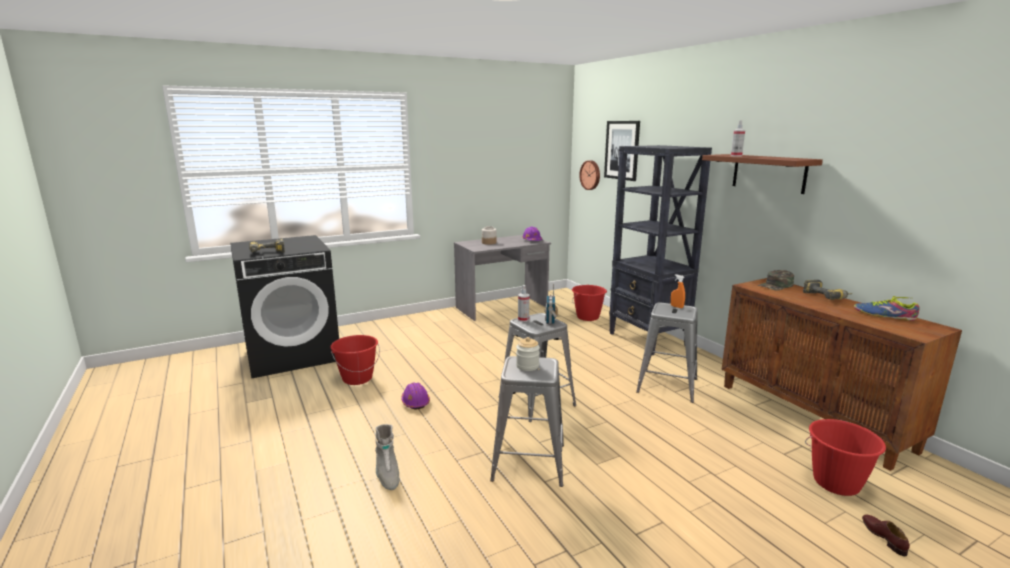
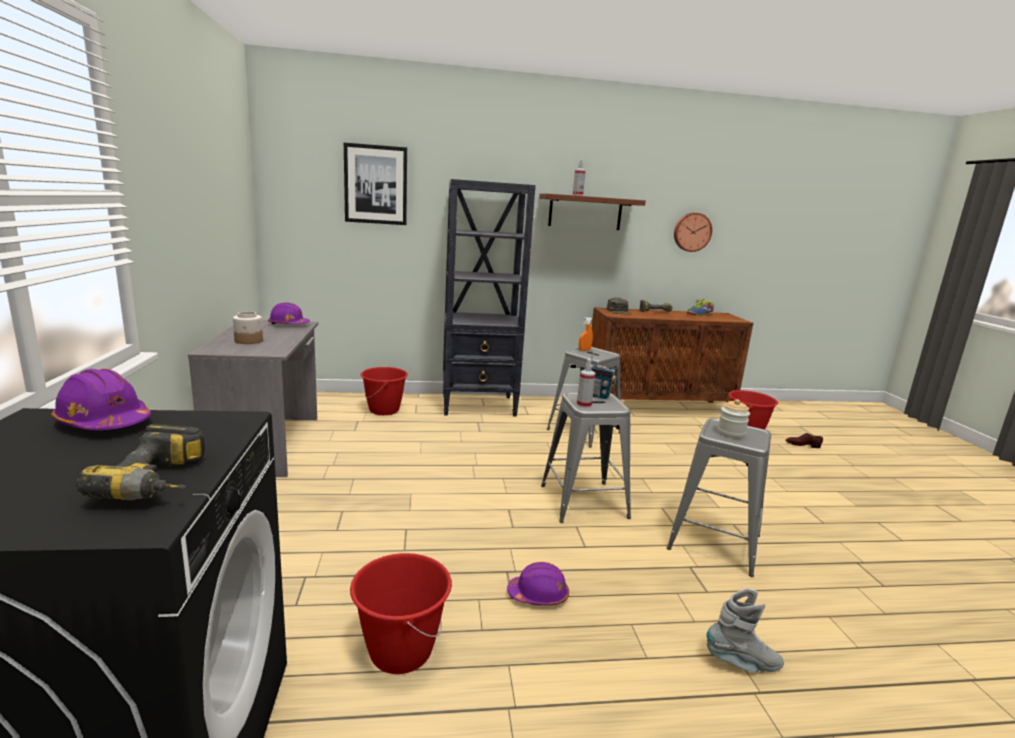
camera: 70 degrees left, 0 degrees up
(308, 241) = (104, 422): none -> purple hard hat
(591, 175) = (310, 219): wall clock -> wall clock (692, 232)

